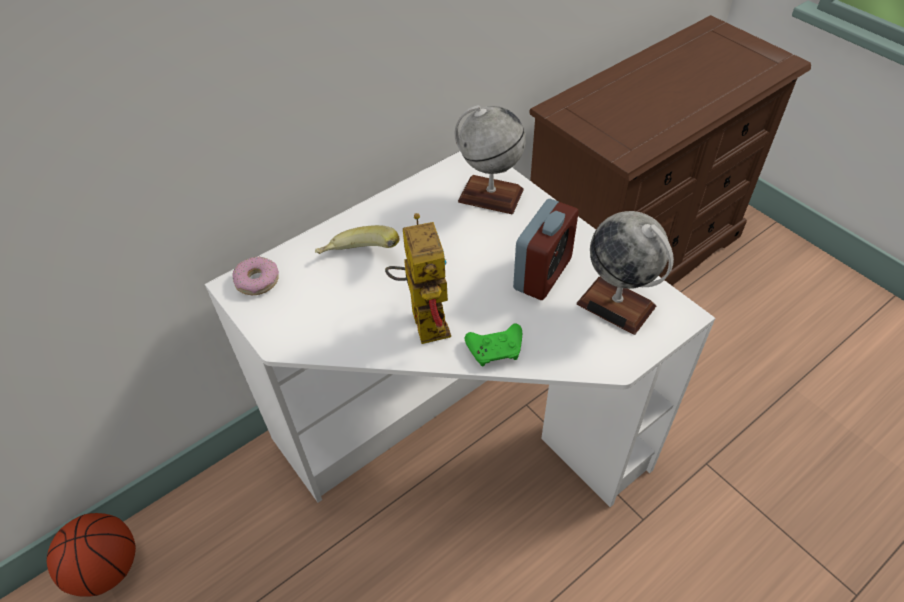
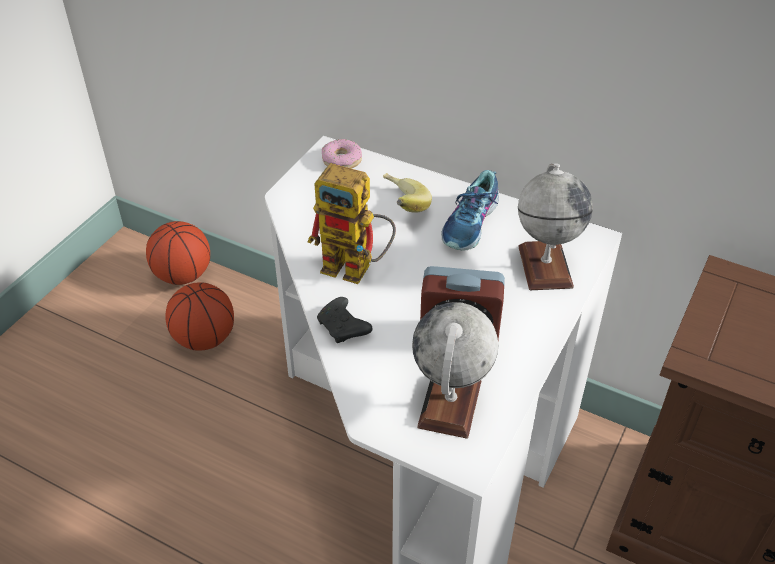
camera: 65 degrees right, 5 degrees down
(218, 571) = (204, 339): none -> basketball
(413, 220) = (471, 224): none -> shoe
(423, 316) = (357, 268): toy robot -> toy robot turned 60 degrees clockwise
(496, 350) = (343, 328): green game controller -> black game controller

